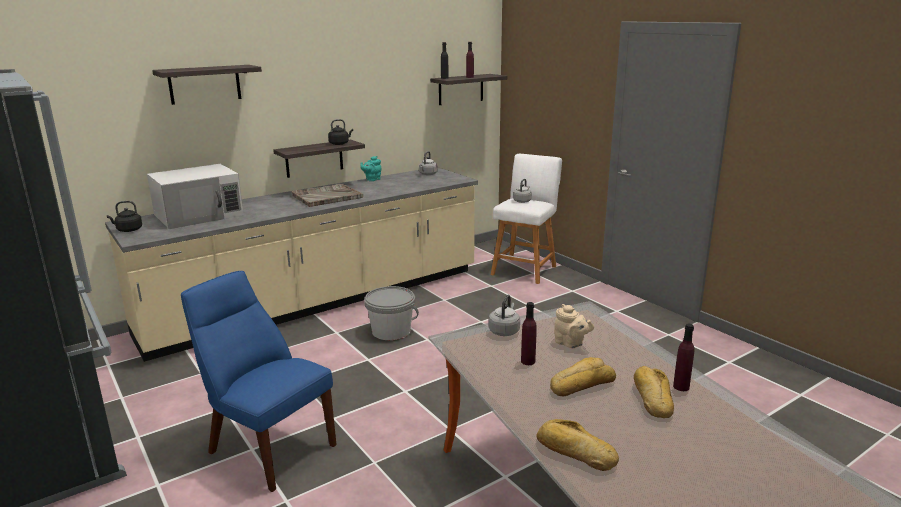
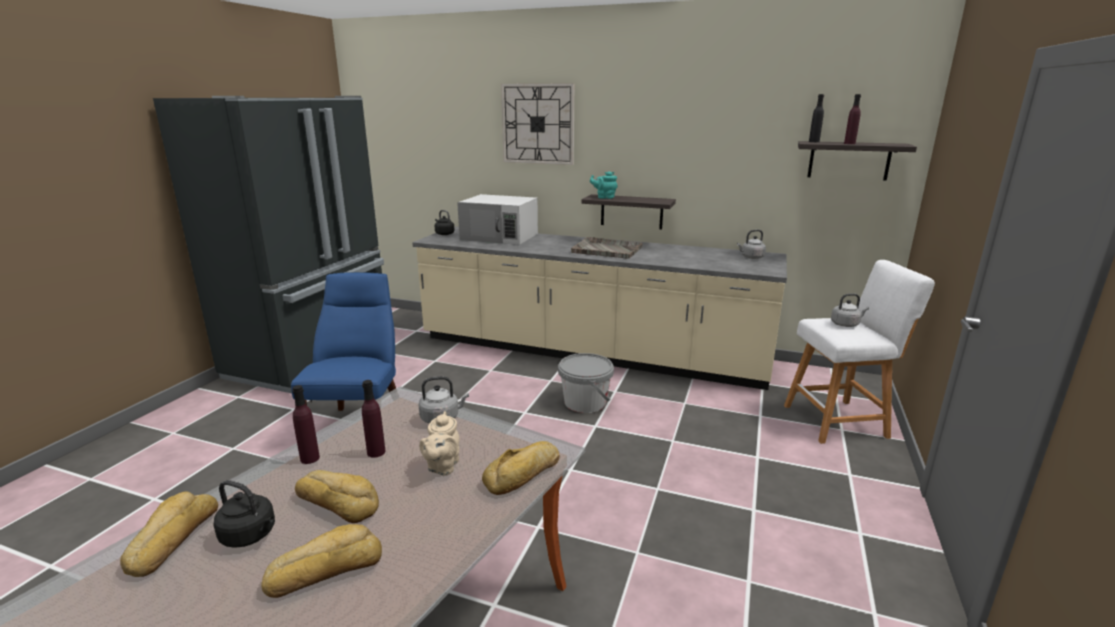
camera: 55 degrees right, 0 degrees up
(204, 84) = (538, 124): shelf -> wall clock
(340, 143) = (651, 200): black kettle -> black kettle (250, 535)
(372, 179) = (685, 247): turquoise teapot -> turquoise teapot (604, 197)
(603, 323) = (524, 474): none -> bread
(681, 387) = (371, 590): purple bottle -> purple bottle (310, 458)

